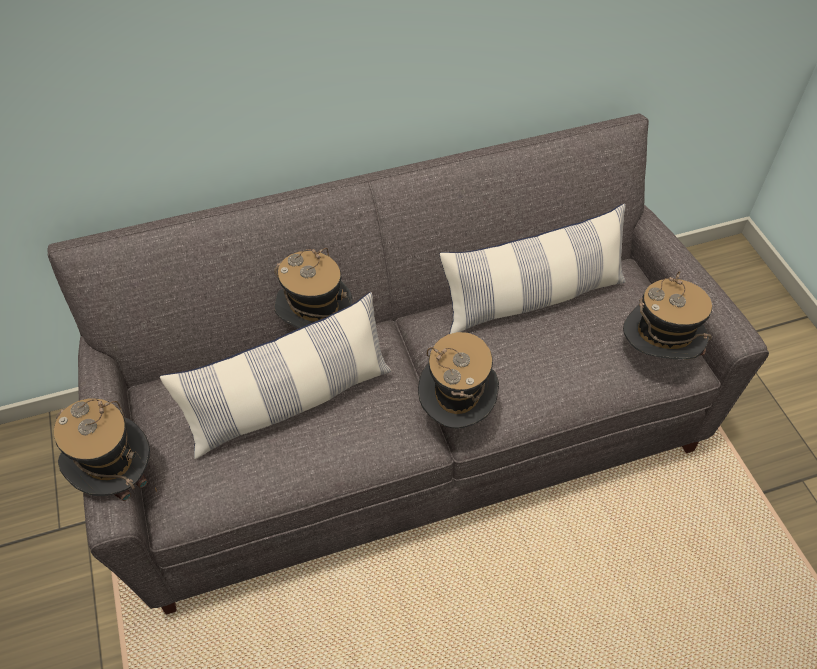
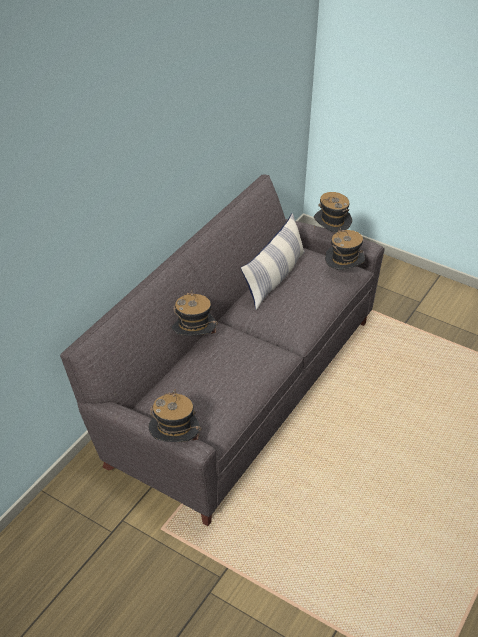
camera: 40 degrees left, 10 degrees down
(290, 402) = (219, 370): pillow -> none
(456, 413) = (289, 336): hat -> hat (331, 236)

